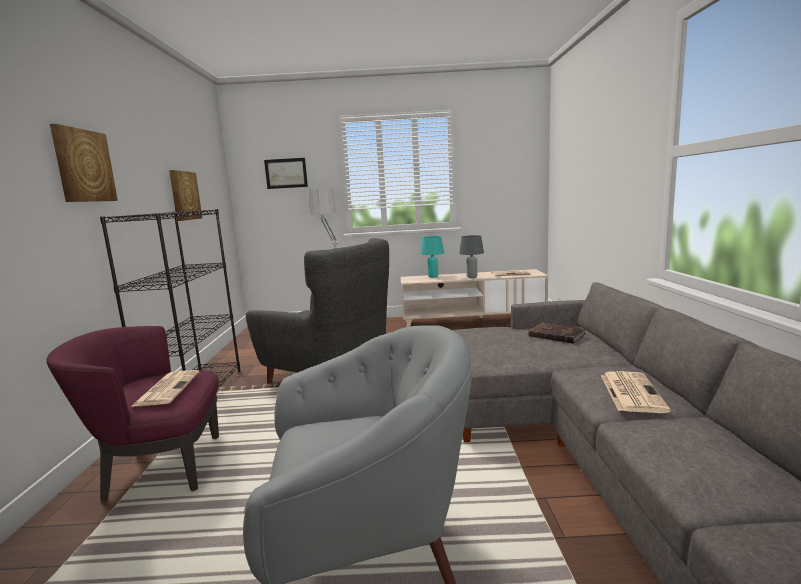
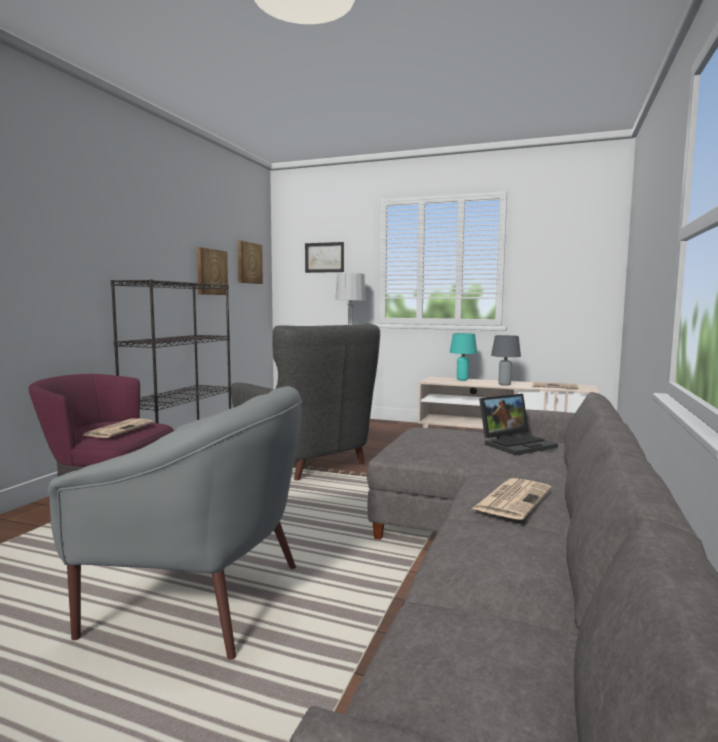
camera: 20 degrees right, 5 degrees down
(83, 166) = (105, 237): picture -> picture (249, 263)
(556, 335) = (516, 444): brown book -> laptop

